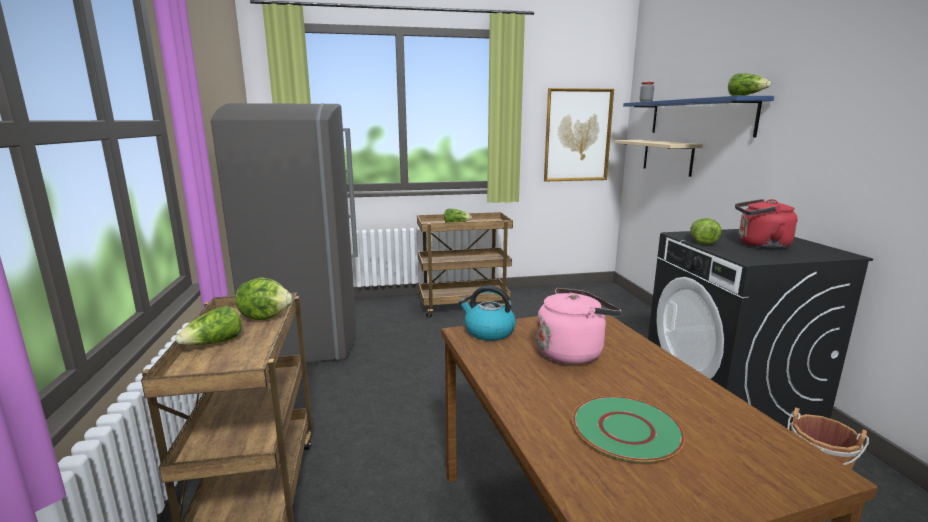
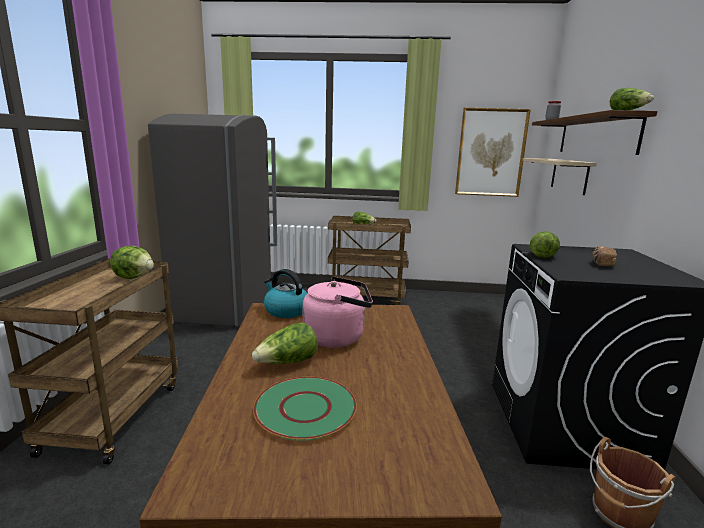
camera: 15 degrees right, 0 degrees up
(214, 343) = (79, 291): lettuce -> lettuce (287, 362)
(699, 117) = (596, 135): blue shelf -> brown shelf
(760, 245) = (602, 264): red kettle -> bread

